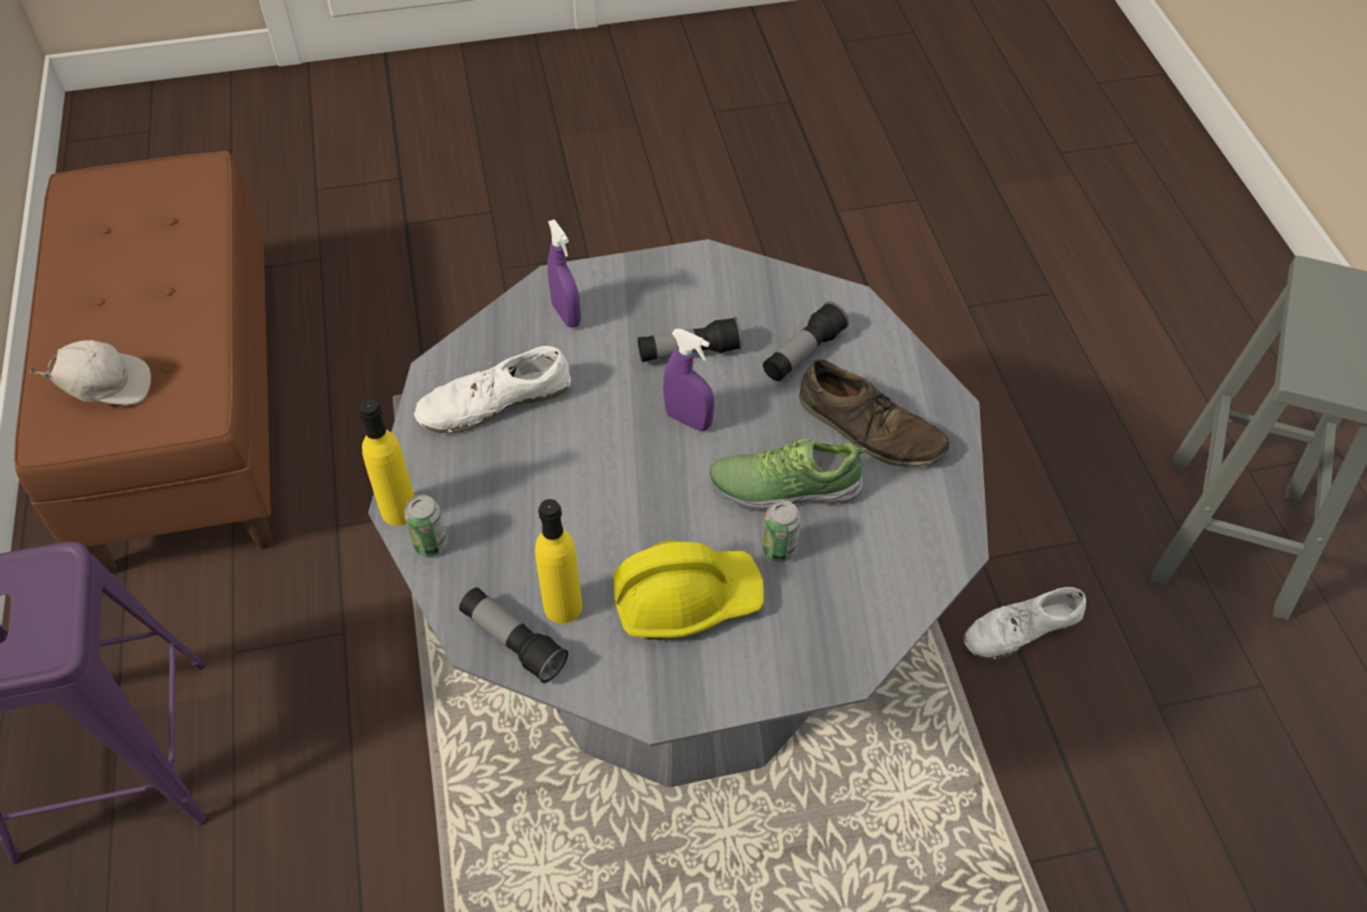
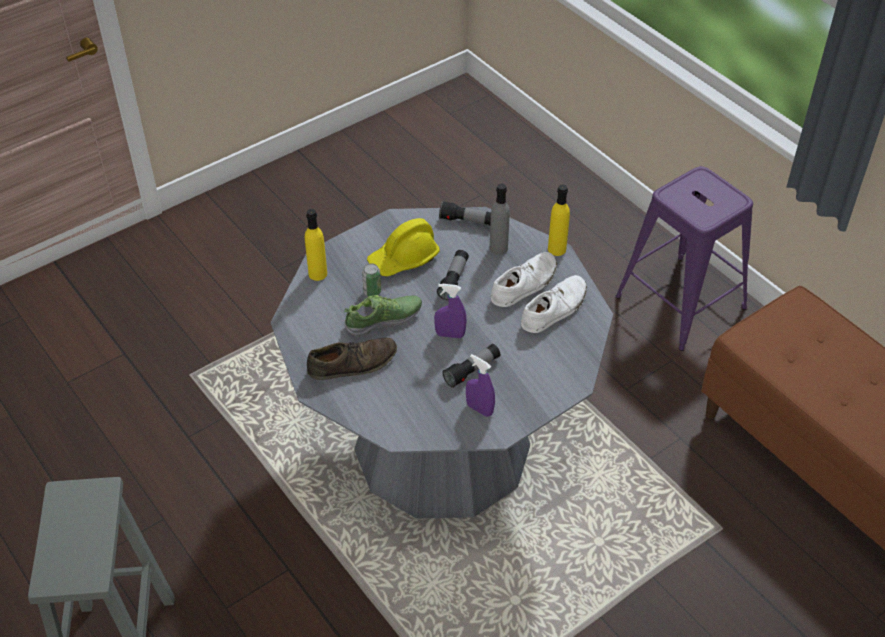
camera: 155 degrees right, 5 degrees down
(106, 388) = (804, 334): white cap -> none
(431, 544) = (531, 242): can -> none
(499, 553) = (498, 248): none -> grey bottle
(563, 606) = (455, 239): yellow bottle -> yellow bottle (317, 273)
(566, 315) = (554, 367): purple spray bottle -> purple spray bottle (479, 409)
(803, 353) = (408, 392): flashlight -> flashlight (454, 280)
(870, 428) = (352, 363): brown shoe -> brown shoe turned 150 degrees clockwise
(1021, 630) = (252, 532): white shoe -> white shoe (524, 284)

